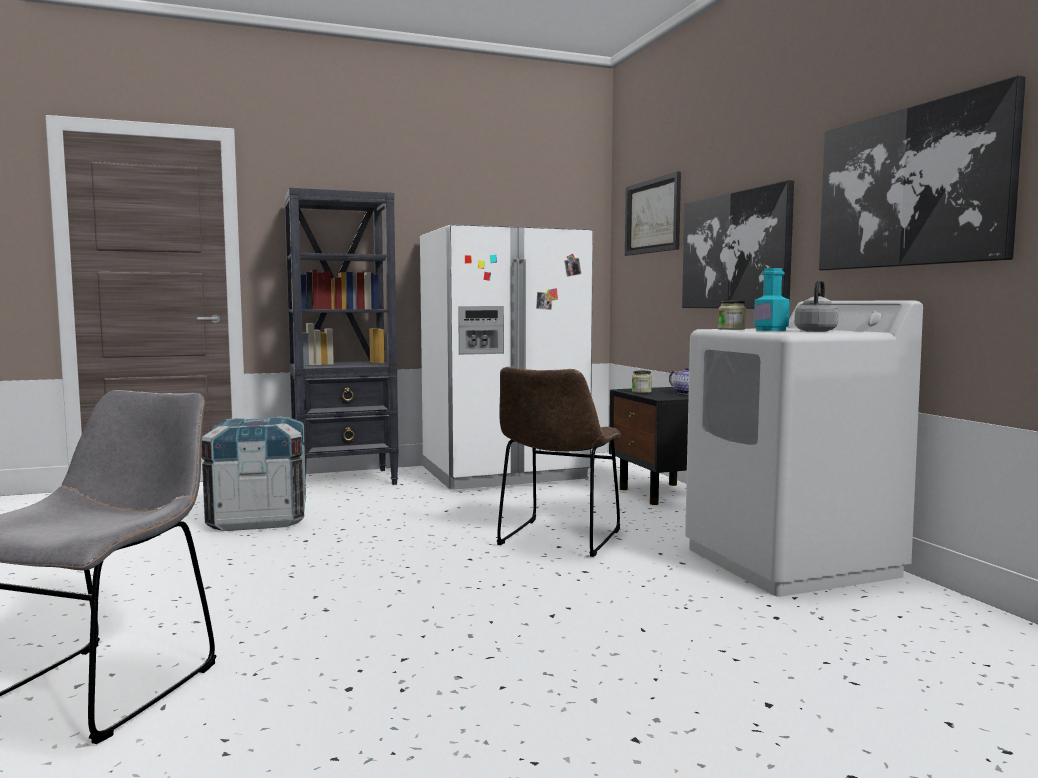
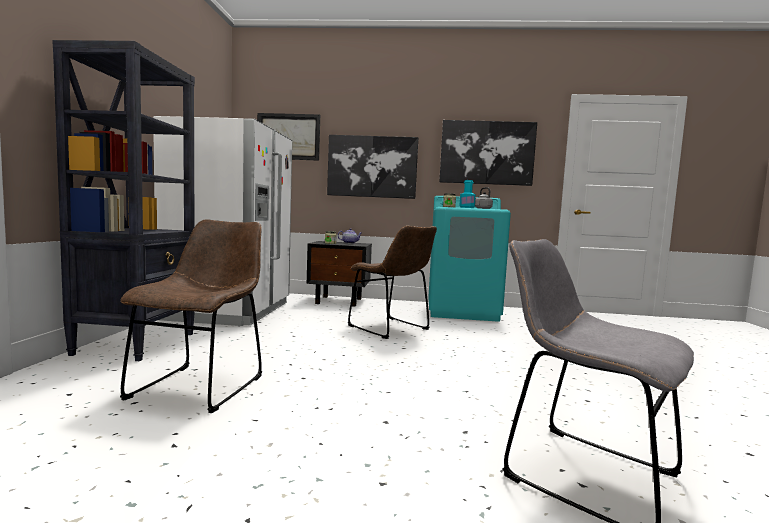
camera: 65 degrees left, 0 degrees up
(258, 518) = (201, 385): crate -> brown chair
(791, 562) = (463, 311): white washing machine -> turquoise washing machine

